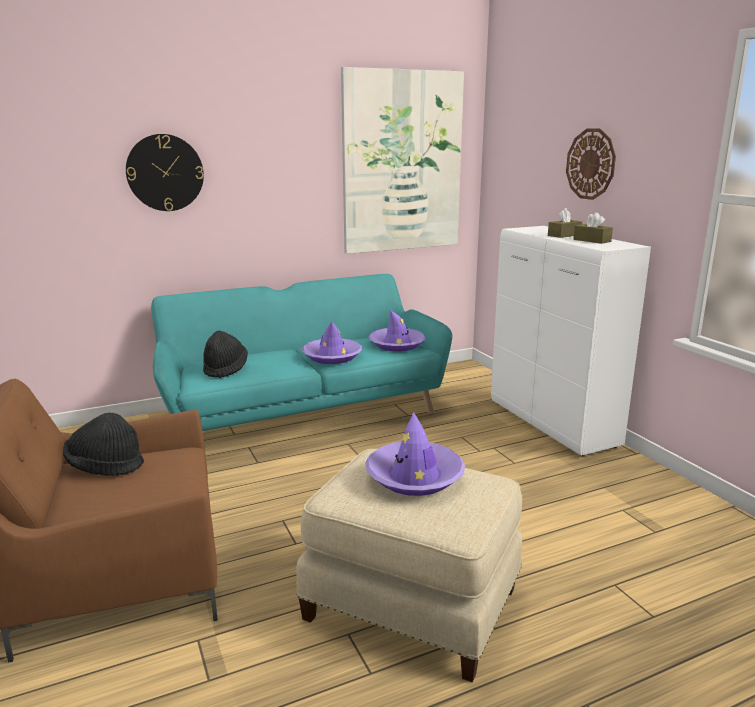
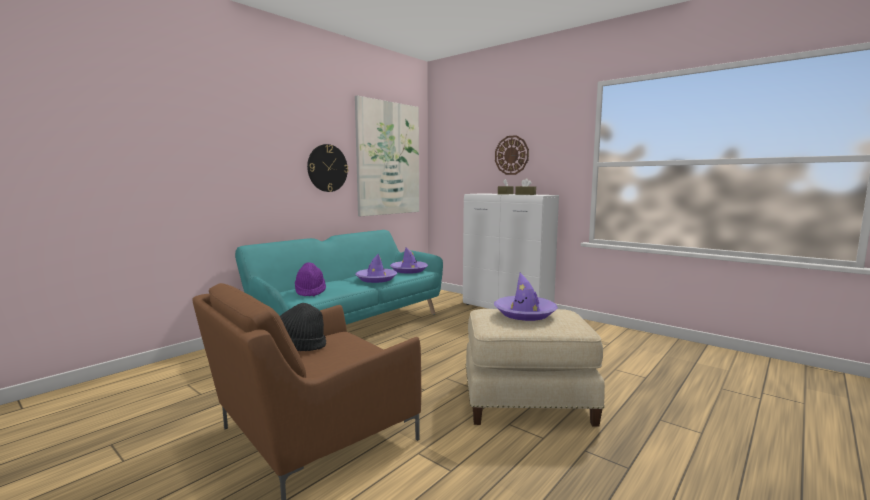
camera: 25 degrees left, 10 degrees down
(165, 173) = (246, 154): wall clock -> wall clock (327, 168)
(225, 369) = (310, 292): black hat -> purple hat

